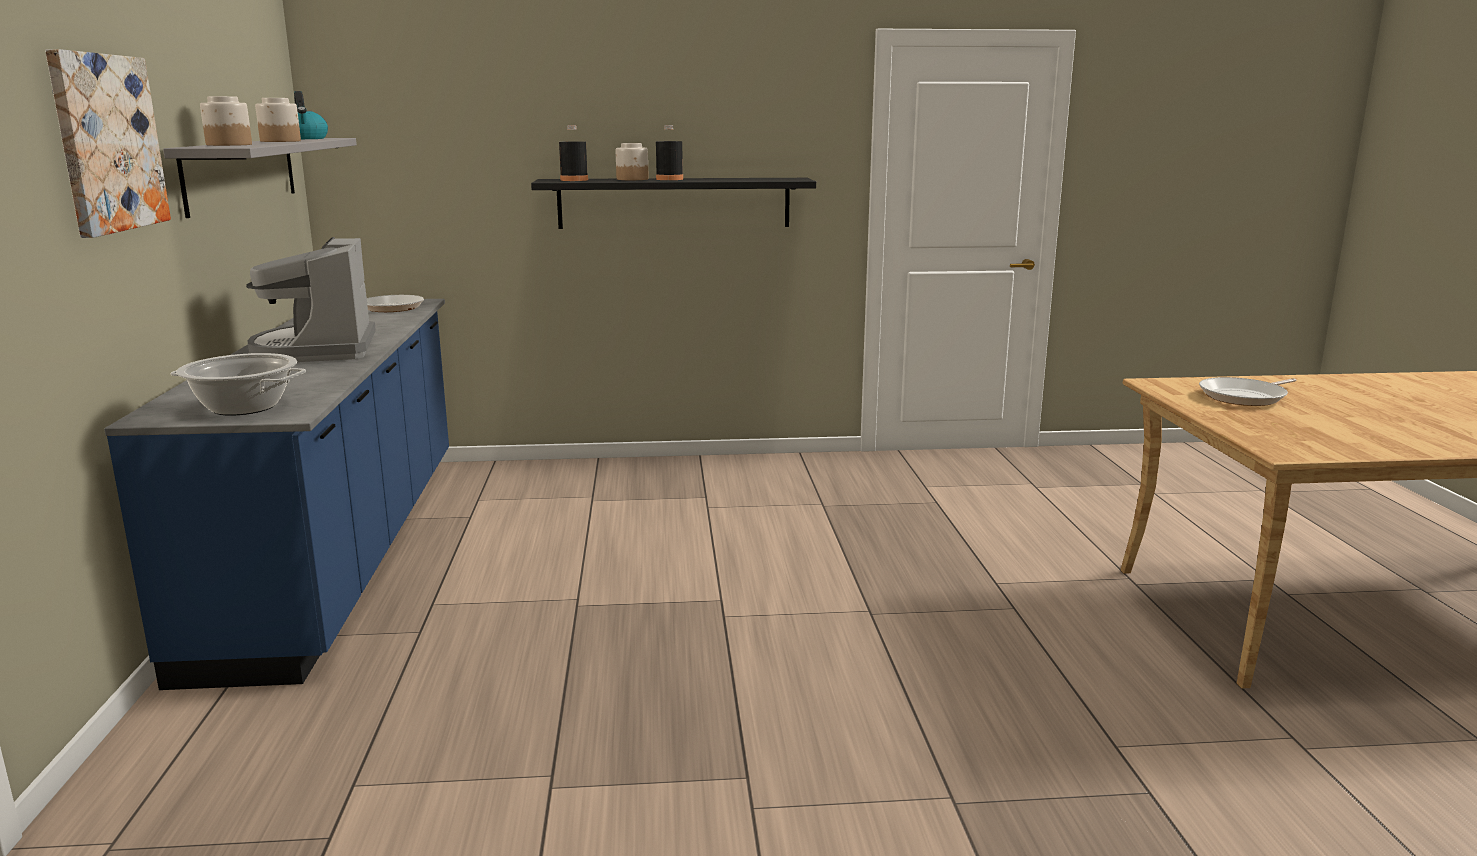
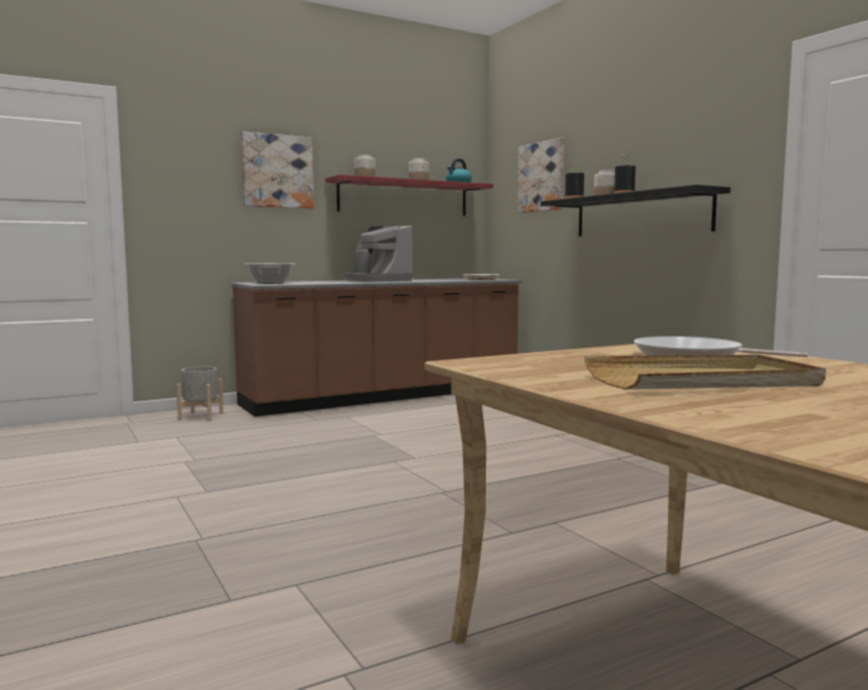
camera: 65 degrees right, 10 degrees down
(207, 743) = (201, 416): none -> grey planter
(242, 173) = (404, 198): grey shelf -> red shelf
(317, 350) = (376, 281): coffee machine -> coffee machine turned 90 degrees counterclockwise
(343, 552) = (385, 396): blue counter -> brown counter
(460, 133) = (542, 177): none -> picture
(1373, 419) = (702, 381): none -> beige tray

